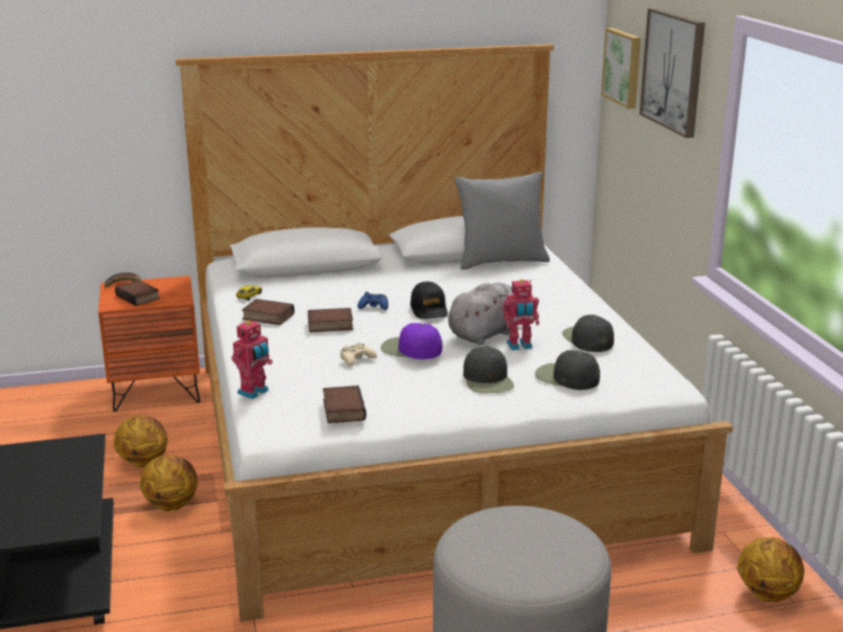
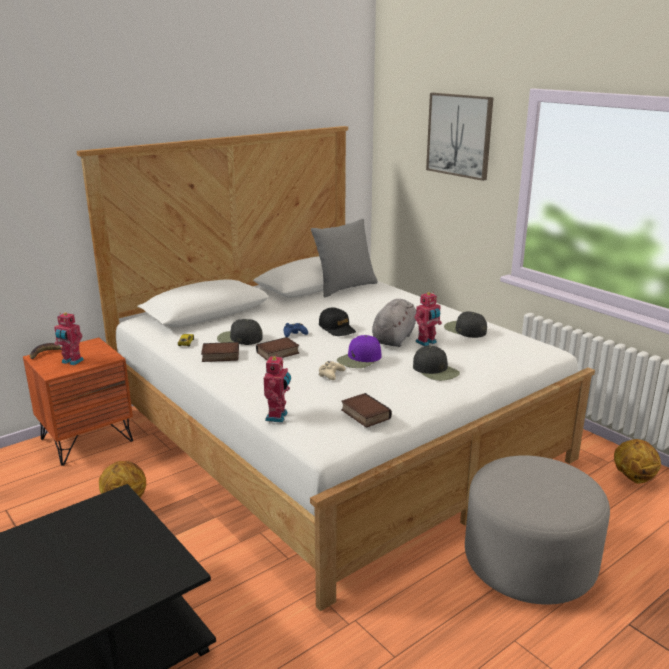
camera: 25 degrees left, 0 degrees up
(139, 297) = (71, 362): book -> toy robot
(171, 505) = (180, 530): basketball -> none
(410, 349) = (360, 359): purple cap -> purple cap turned 45 degrees counterclockwise
(566, 377) = (483, 358): black cap -> black cap (239, 338)
(624, 67) = (400, 139): picture -> none

